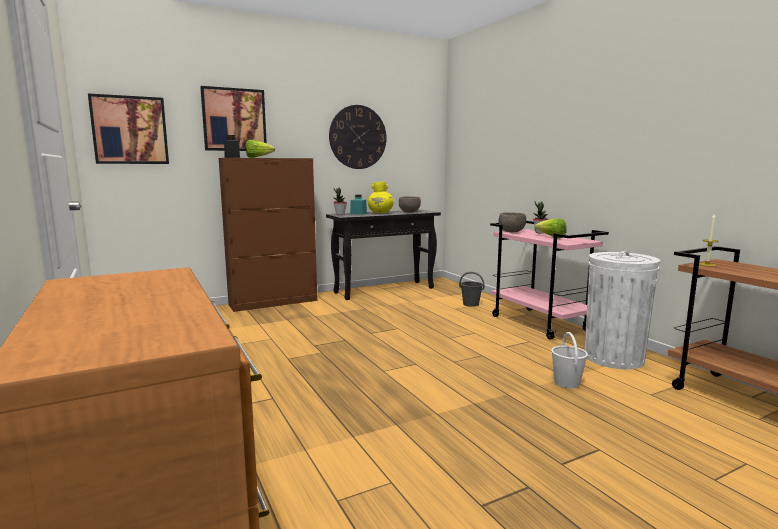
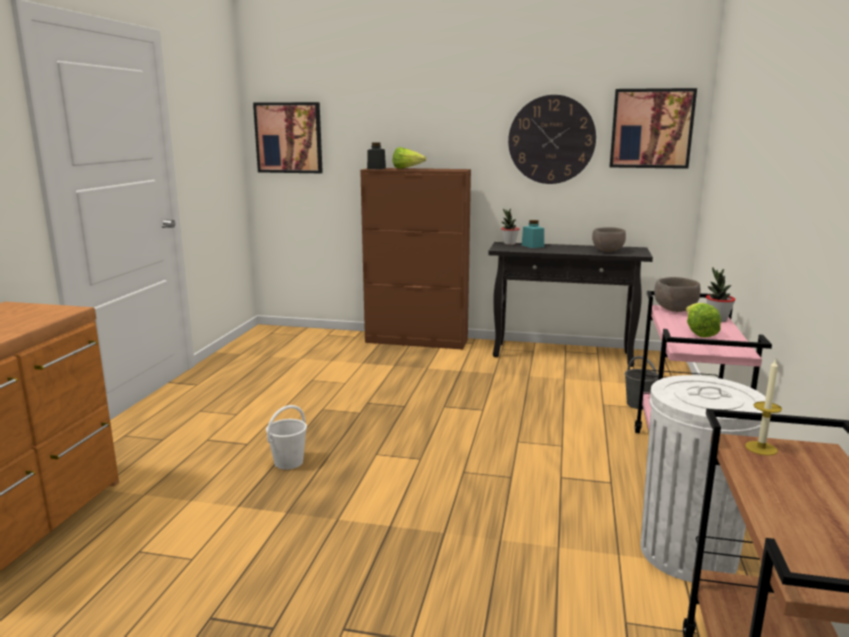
camera: 40 degrees right, 5 degrees up
(234, 120) = (391, 122): picture -> picture (651, 128)
(380, 212) = (566, 247): yellow vase -> none
(566, 382) = (542, 553): white bucket -> white bucket (289, 462)

